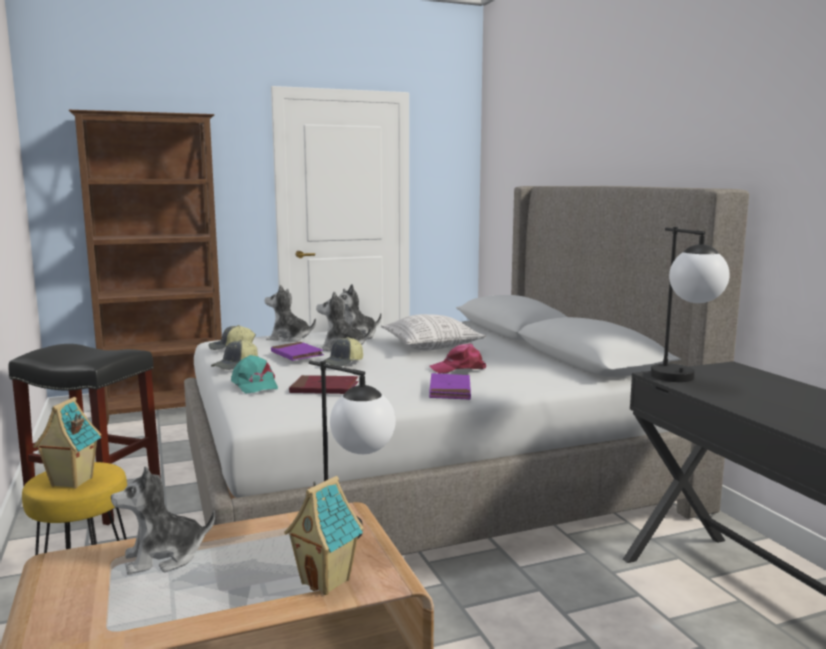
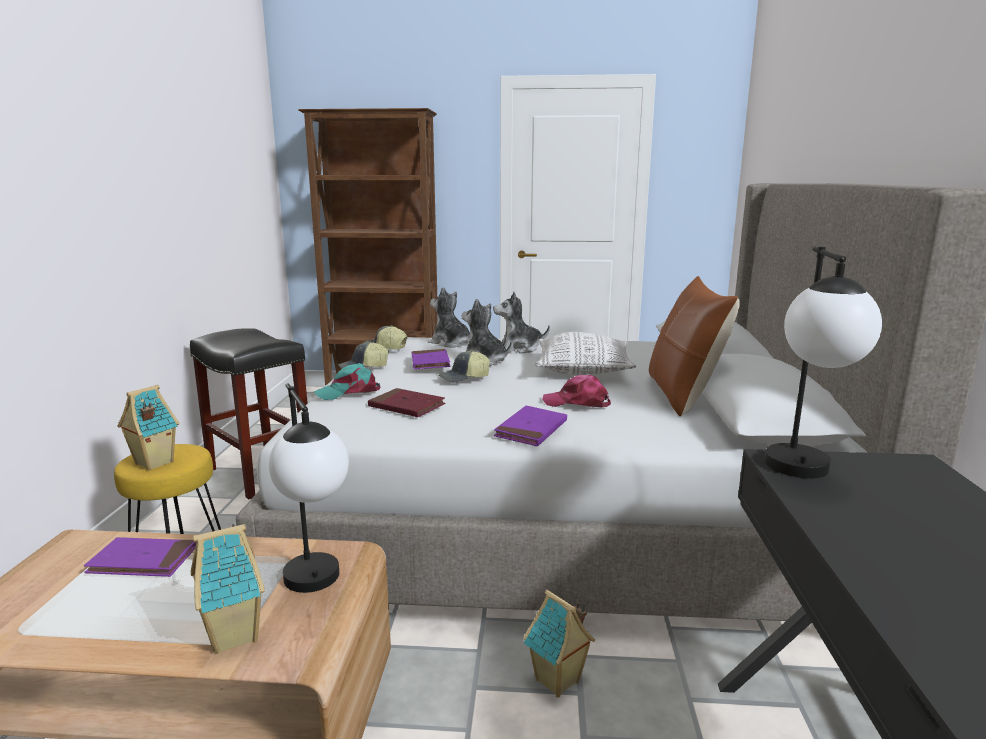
camera: 25 degrees right, 5 degrees up
(164, 557) = (143, 561): plush toy -> purple book
(254, 385) = (349, 392): turquoise cap -> turquoise cap turned 75 degrees clockwise
(519, 587) = (558, 682): none -> toy house
(527, 355) = (683, 395): none -> brown pillow

